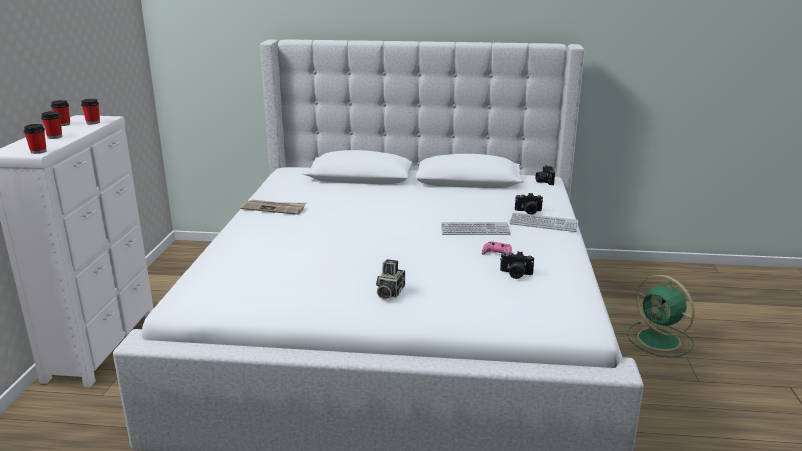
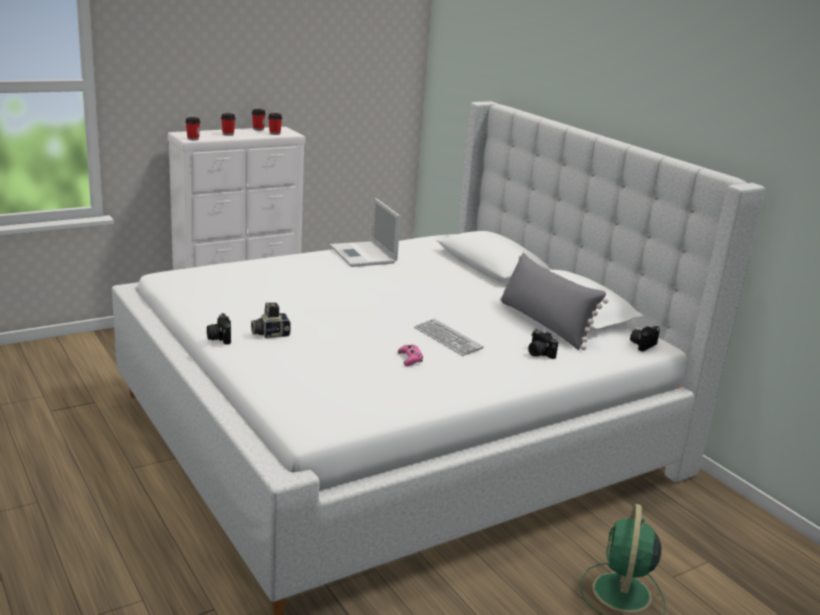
camera: 50 degrees right, 0 degrees up
(274, 208) = (363, 255): newspaper -> laptop
(484, 195) = (544, 324): none -> grey pillow
(515, 274) = (377, 376): camera -> camera (219, 338)
(543, 223) = (520, 366): keyboard -> none

